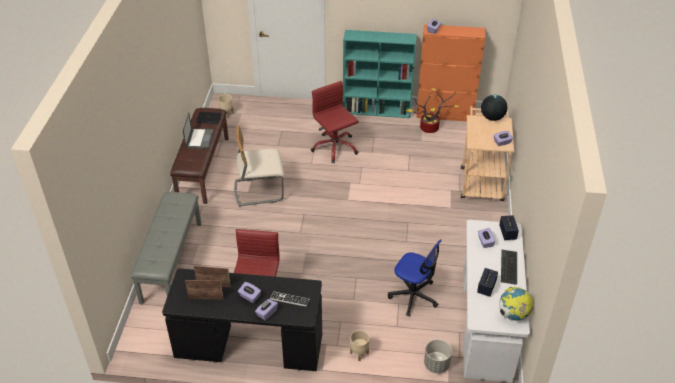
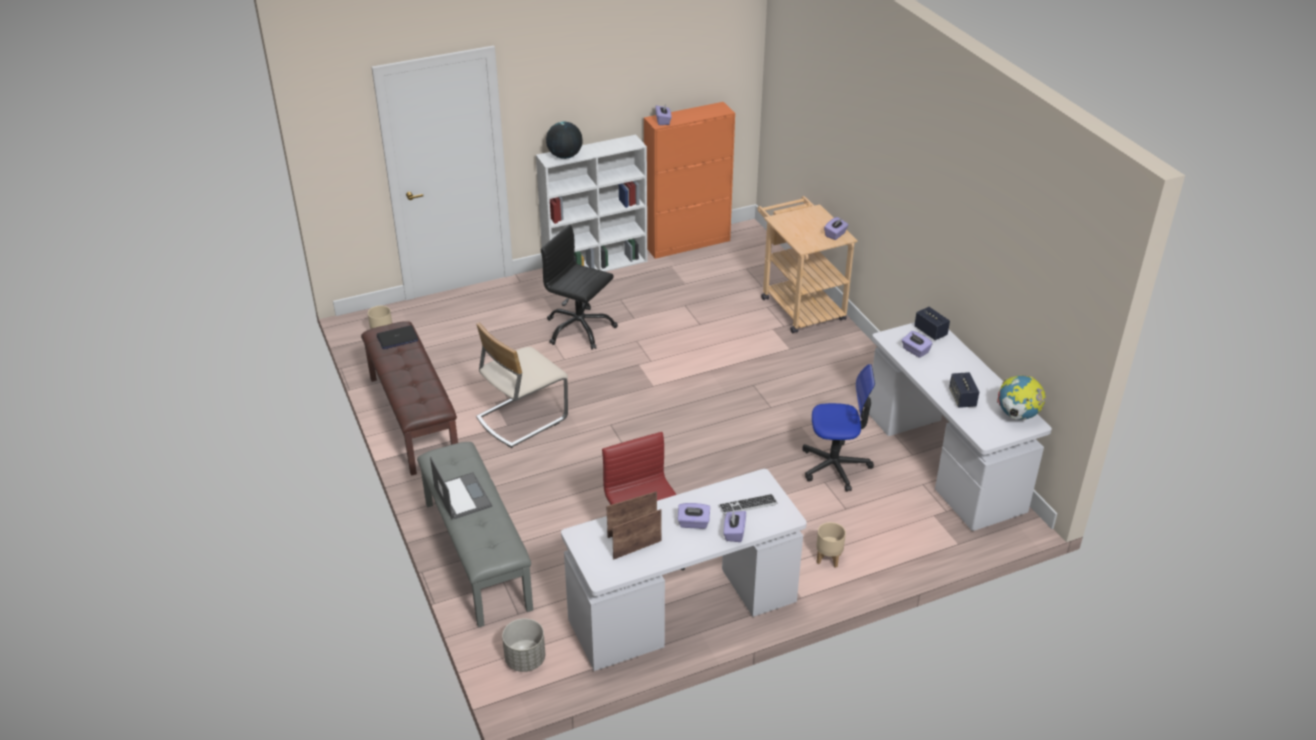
camera: 30 degrees left, 5 degrees down
(199, 138) = (408, 368): laptop -> laptop (462, 496)
(249, 346) = (683, 612): black desk -> white desk
(334, 148) = (579, 329): red office chair -> black office chair
(377, 110) = (596, 265): turquoise bookcase -> white bookcase
(428, 129) = (682, 267): potted plant -> none
(436, 364) = (928, 531): grey planter -> grey planter (525, 660)
(492, 118) = (798, 211): globe -> globe (565, 156)
(509, 267) = (966, 367): keyboard -> none

